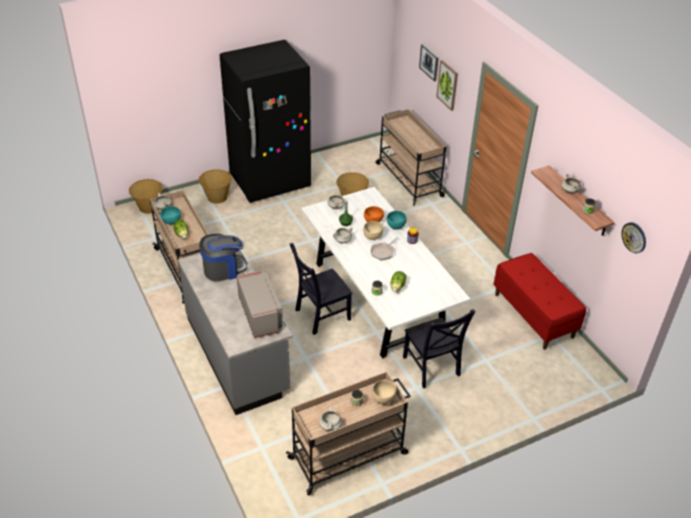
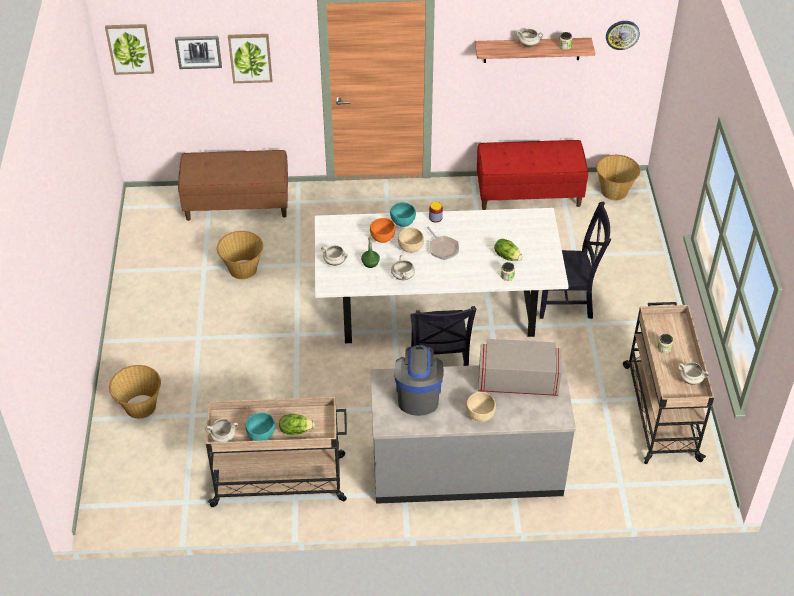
camera: 65 degrees left, 5 degrees up
(148, 207) = (109, 493): basket -> basket (614, 192)
(270, 182) = (147, 339): black fridge -> none
(383, 399) = (668, 325): beige bowl -> beige bowl (480, 415)
(406, 37) = (130, 48): none -> picture
(408, 179) = (237, 204): beige cart -> brown bench

